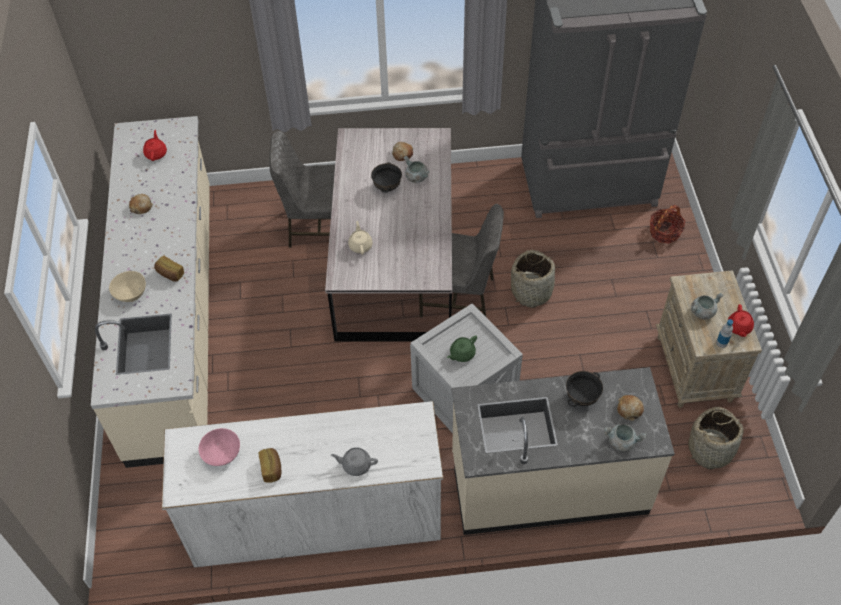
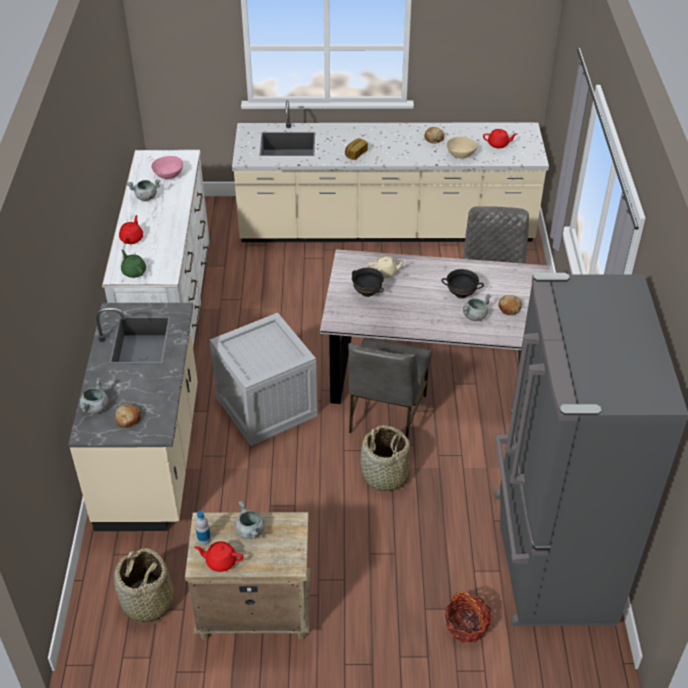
camera: 95 degrees right, 10 degrees down
(130, 293) = (339, 136): beige bowl -> beige bowl (460, 154)
(271, 469) = (146, 197): bread -> grey cooking pot
(356, 465) = (132, 238): grey teapot -> red teapot
(462, 354) = (258, 347): green teapot -> green teapot (134, 271)
(582, 398) = (152, 386): black bowl -> black bowl (367, 293)

